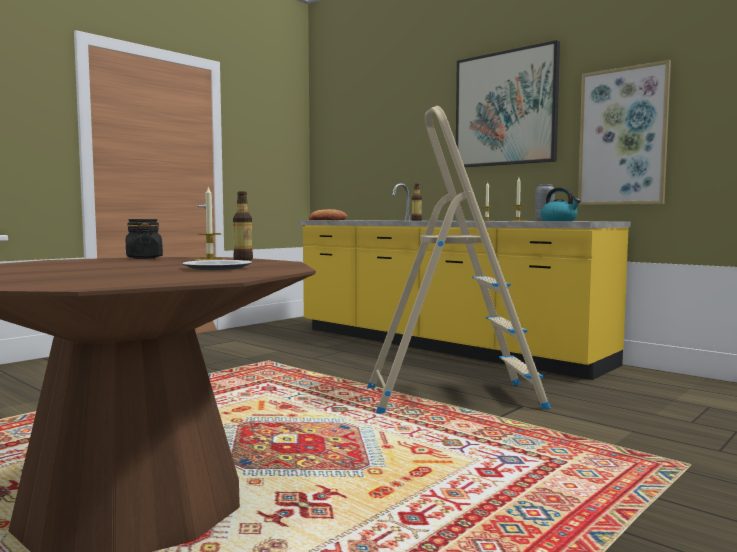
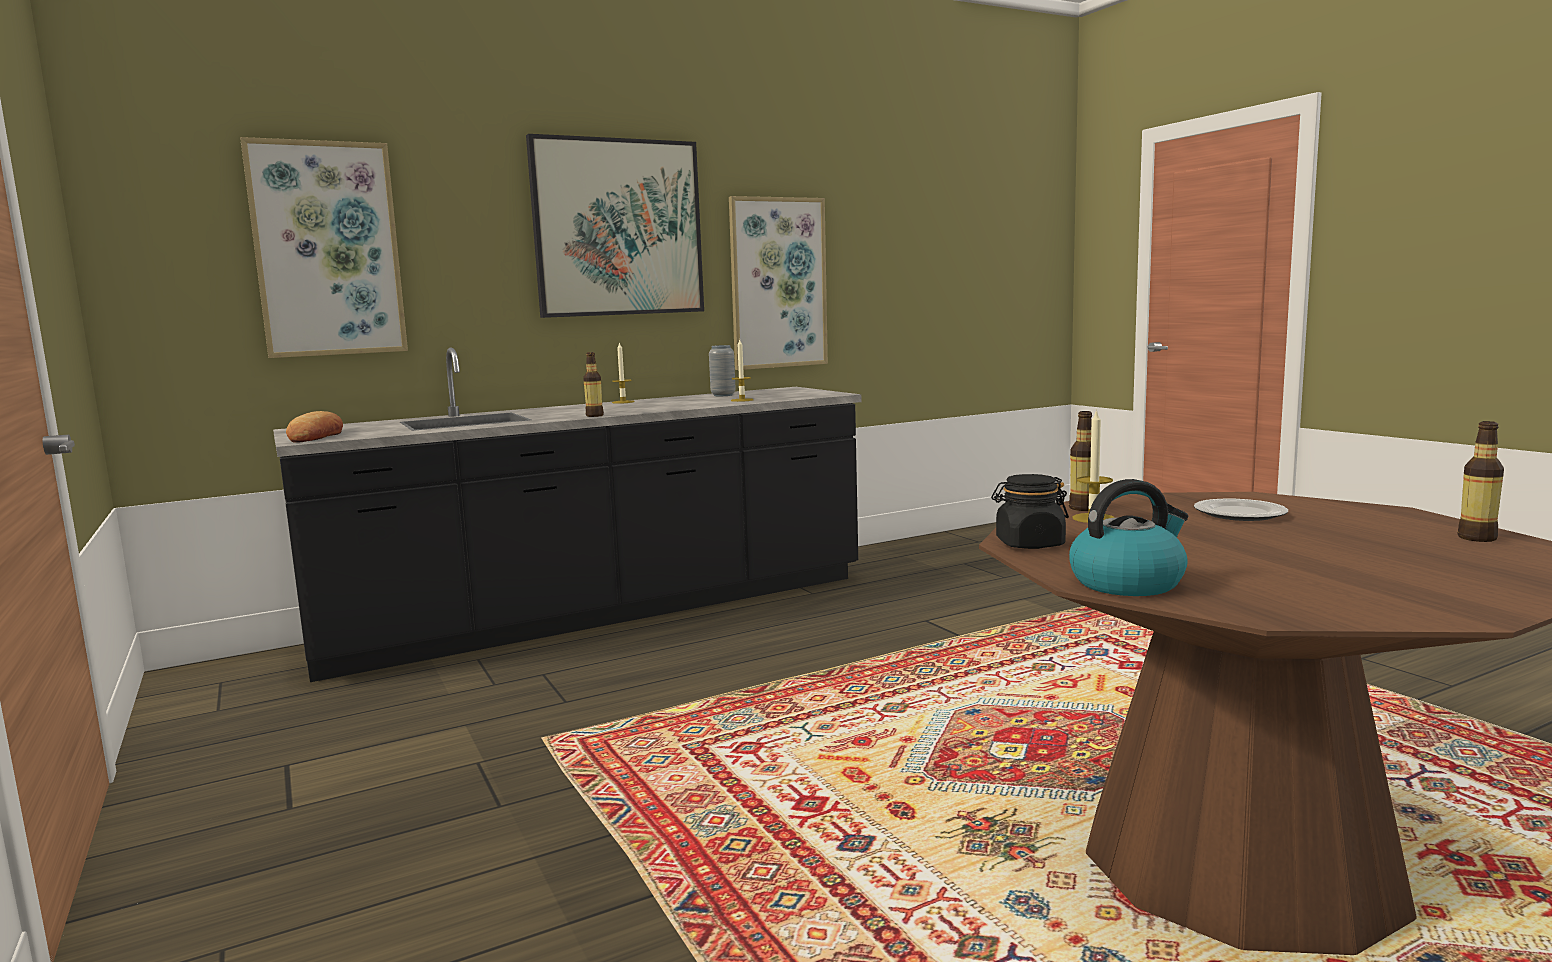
camera: 70 degrees left, 5 degrees up
(106, 283) = (1477, 538): none -> bottle
(375, 137) = (327, 250): none -> picture
(440, 346) = (601, 613): yellow counter -> black counter
(454, 397) = (875, 643): beige step ladder -> none
(559, 221) = (776, 395): kettle -> kettle (1128, 583)

